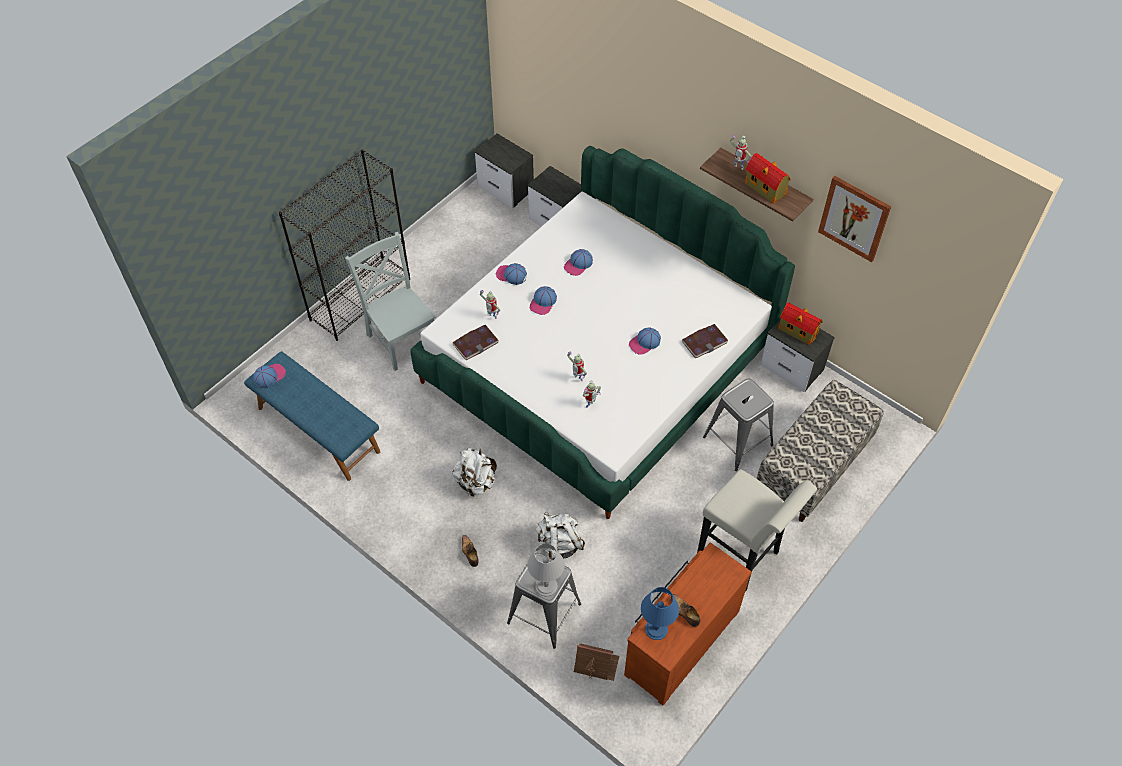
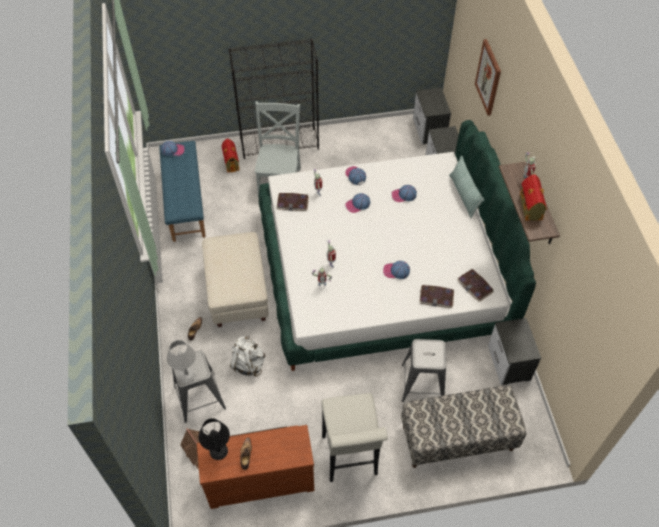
camera: 40 degrees right, 0 degrees up
(476, 482) = (238, 292): white backpack -> beige ottoman
(634, 228) = (464, 195): none -> pillow
(656, 629) = (218, 451): blue table lamp -> black table lamp
(727, 308) = (475, 286): none -> book
(797, 330) = (517, 335): toy house -> toy house (231, 162)
(854, 218) = (575, 267): picture -> picture (488, 77)

